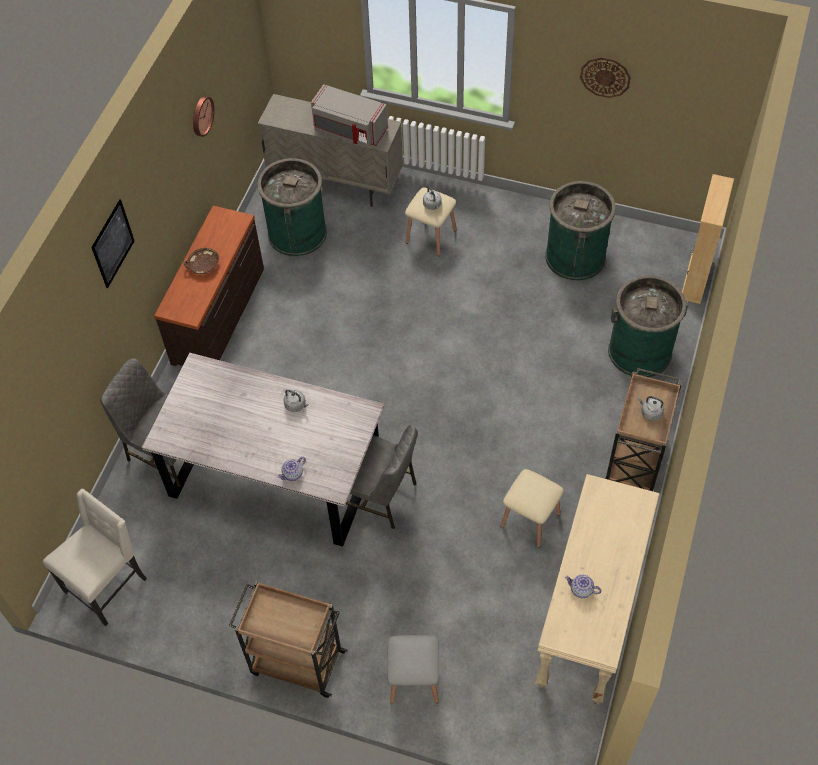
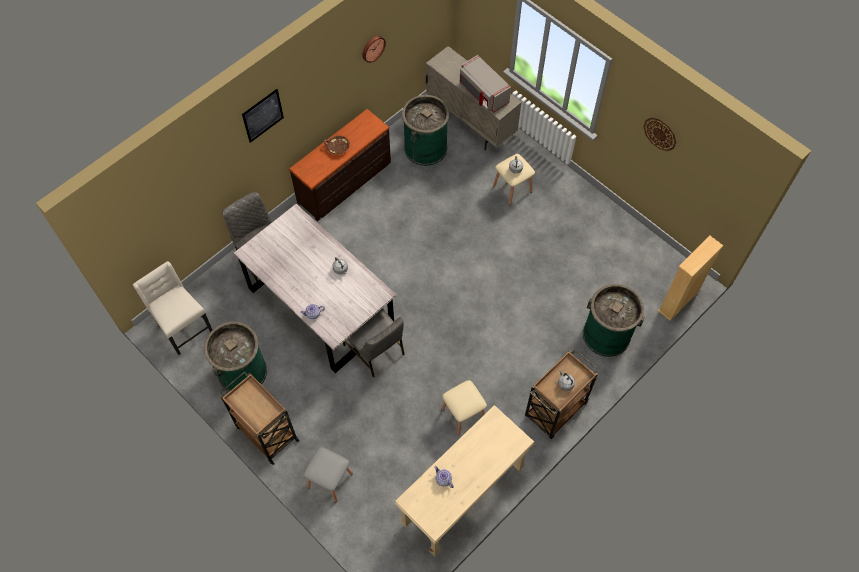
camera: 25 degrees right, 5 degrees up
(107, 585) = (183, 328): beige chair -> beige chair turned 105 degrees counterclockwise
(575, 256) = (602, 247): green trash can -> green trash can (242, 371)

